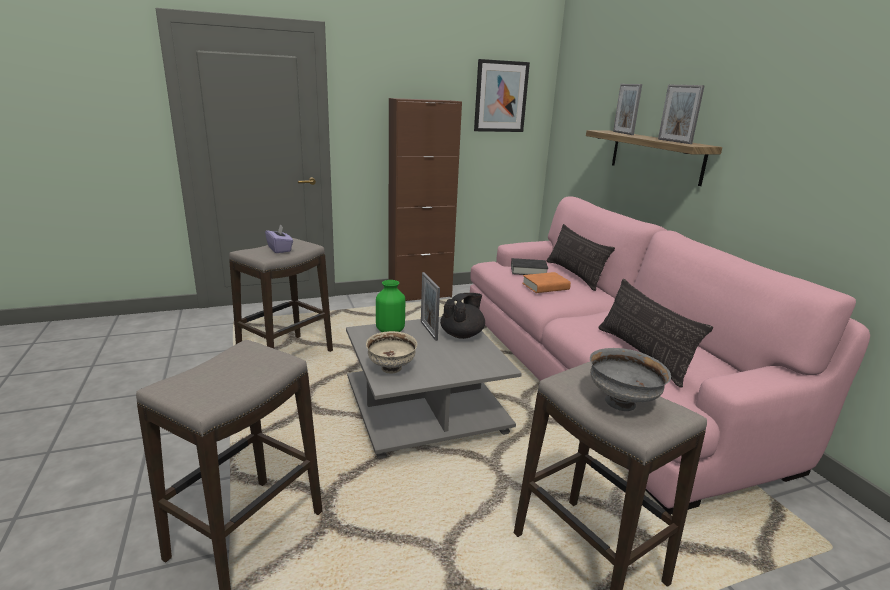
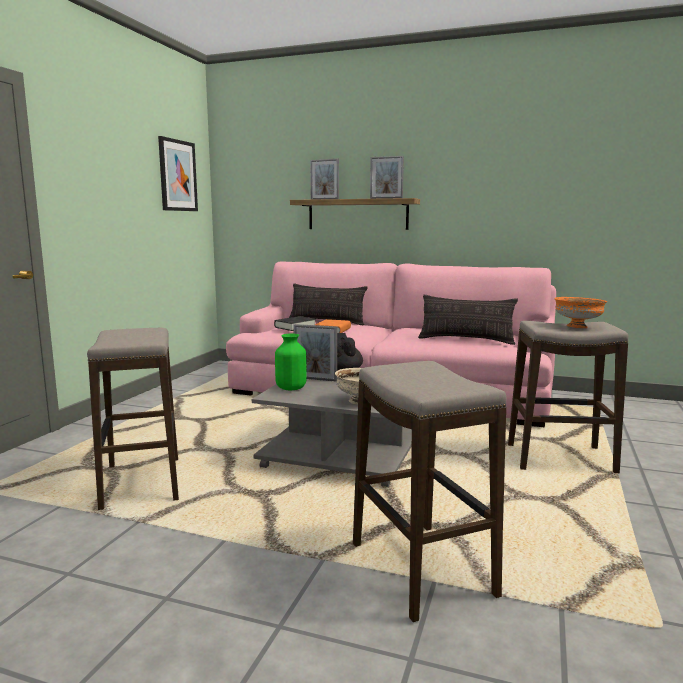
camera: 50 degrees left, 10 degrees down
(280, 249) = (134, 336): purple tissue box -> none
(420, 295) = (152, 398): brown cabinet -> none
(622, 402) = (577, 326): grey bowl -> orange bowl

